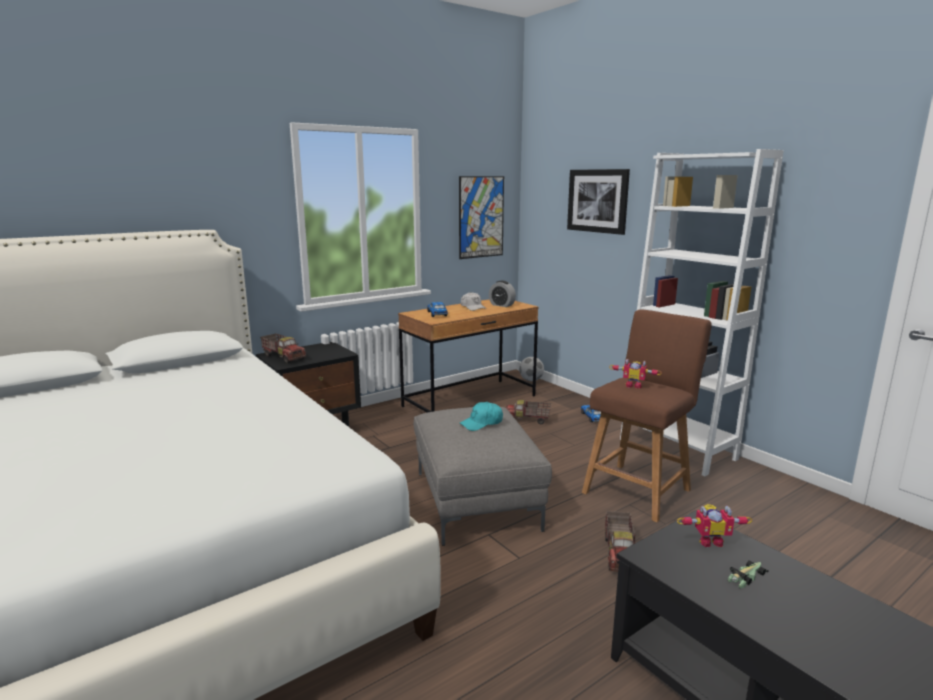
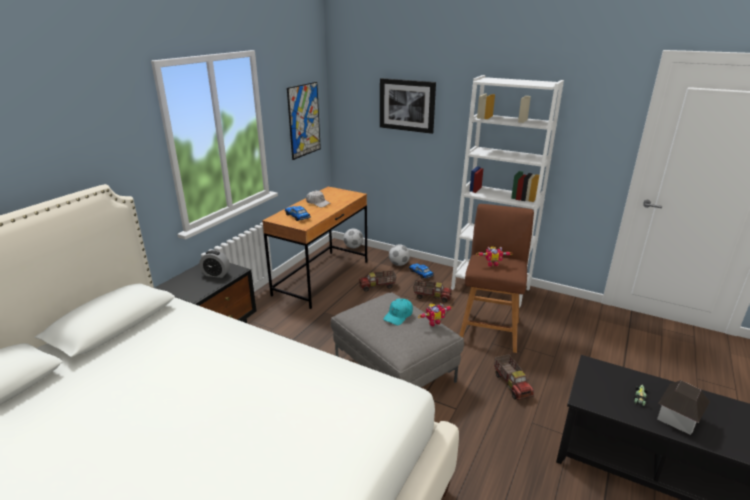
camera: 25 degrees left, 10 degrees up
(284, 357) = (186, 287): toy truck -> toy truck (432, 297)
(501, 305) = (338, 196): alarm clock -> alarm clock (216, 274)
(573, 404) = (399, 264): none -> football
(709, 540) = (605, 376): toy robot -> toy robot (433, 322)
(788, 619) = (677, 418): none -> toy house

